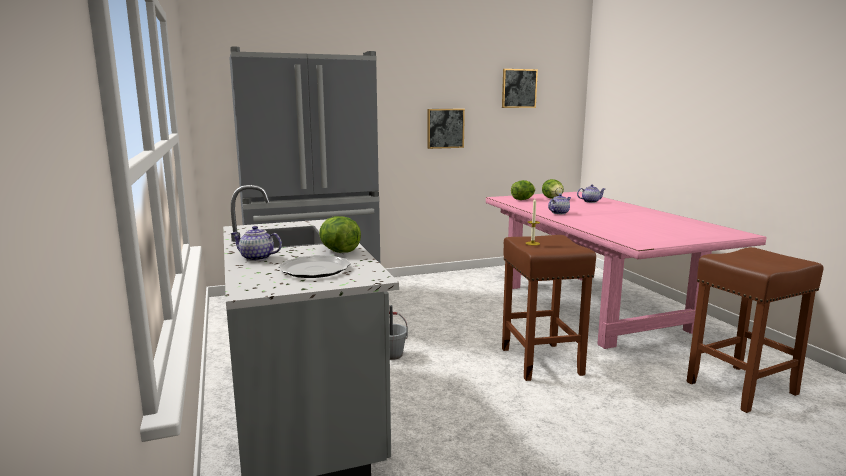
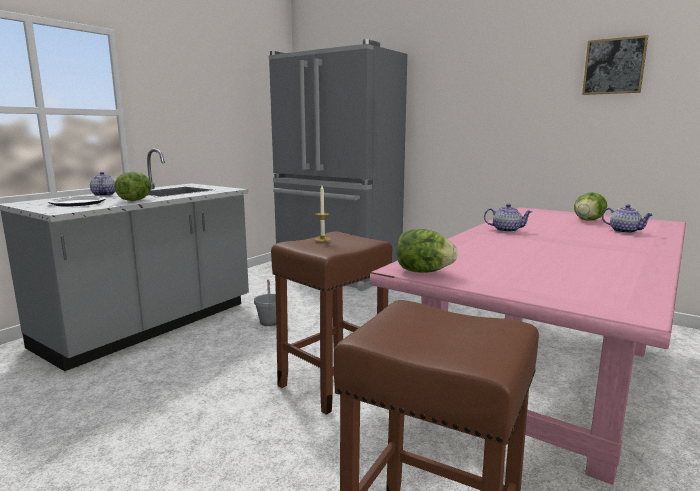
camera: 55 degrees right, 0 degrees up
(445, 128) = (500, 122): picture -> none
(523, 199) = (544, 215): lettuce -> lettuce (423, 272)

